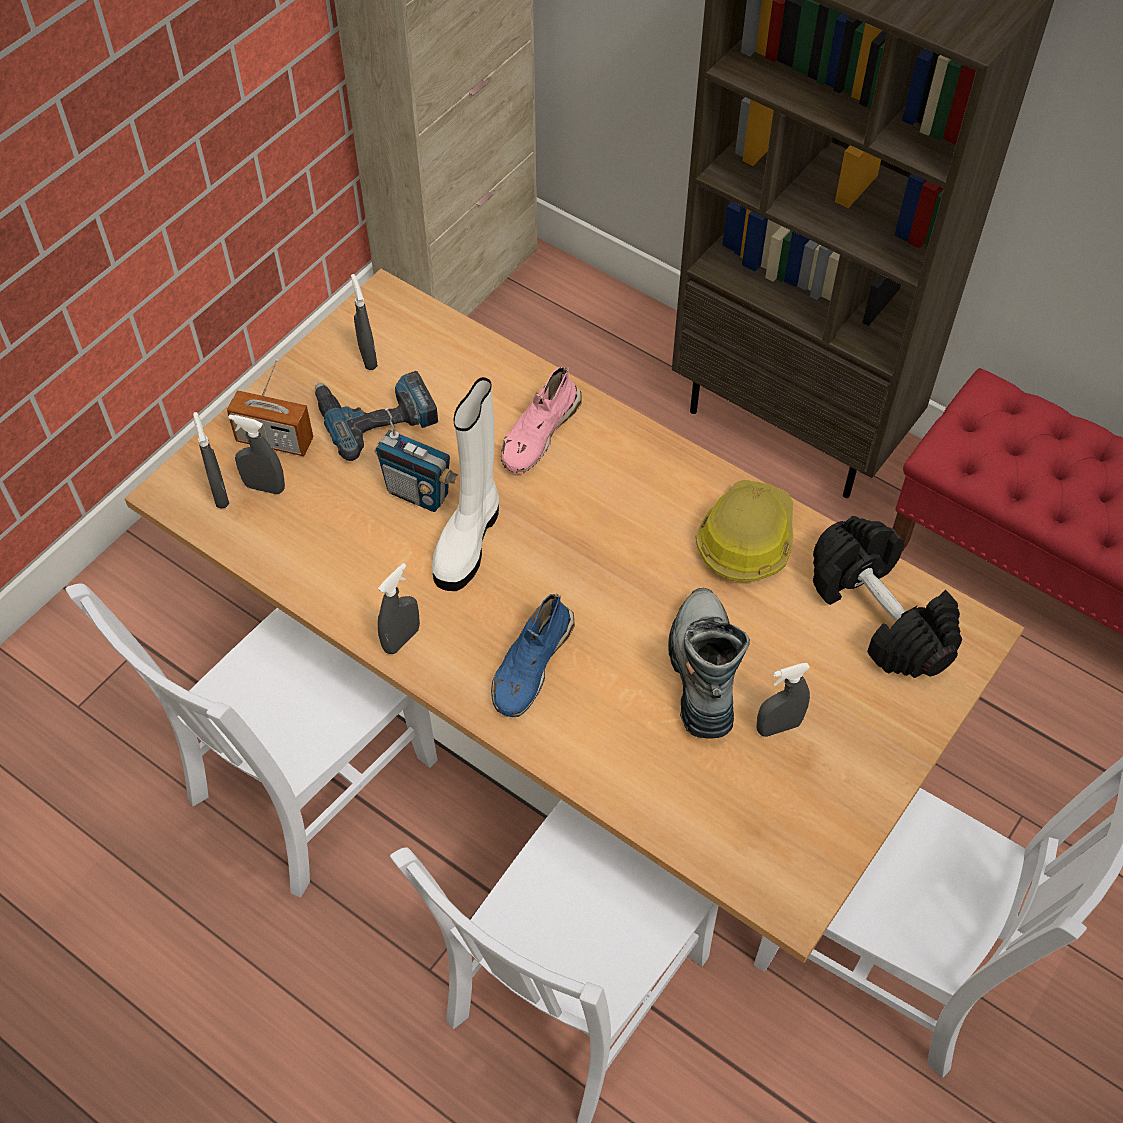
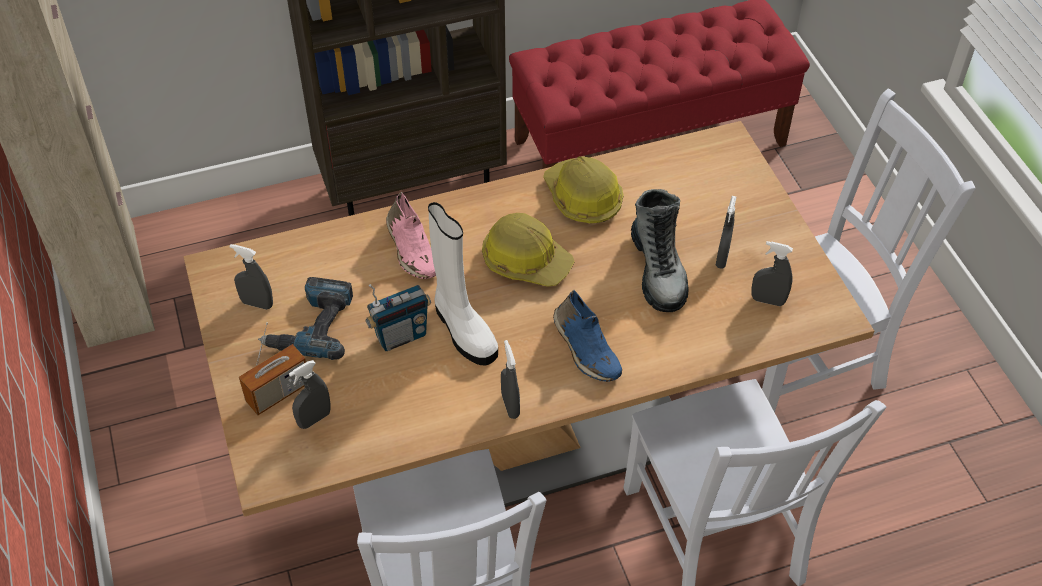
camera: 55 degrees left, 5 degrees down
(220, 494) = (295, 448): grey spray bottle -> grey spray bottle (767, 300)
(608, 539) = (526, 260): none -> hard hat
(703, 671) = (658, 270): boot -> boot turned 135 degrees counterclockwise
(880, 615) = (685, 172): black dumbbell -> none

